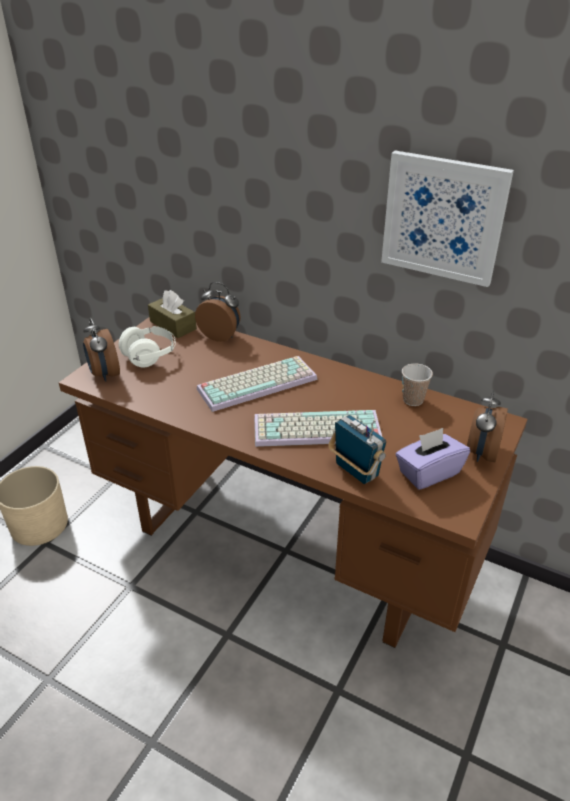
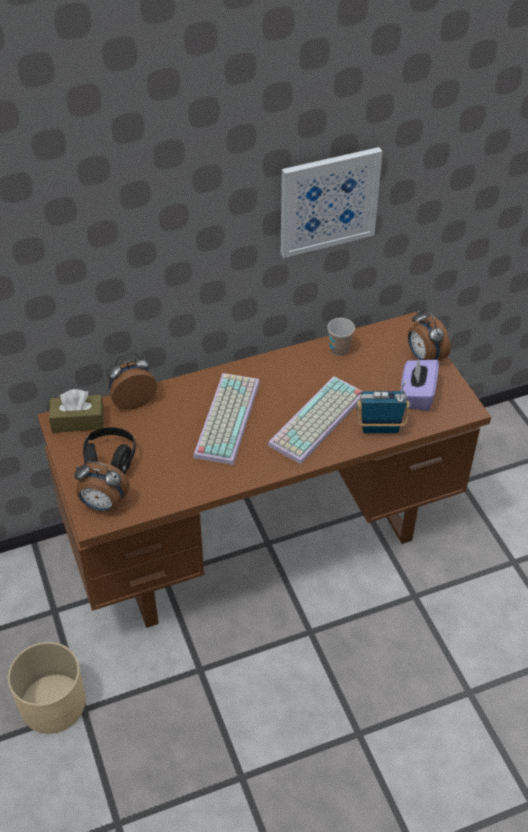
camera: 50 degrees left, 10 degrees up
(150, 356) = (110, 461): white headphones -> black headphones

